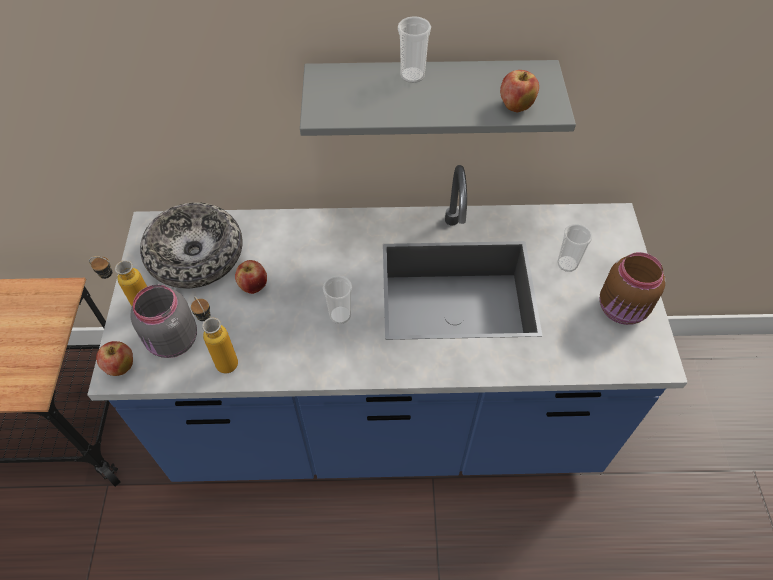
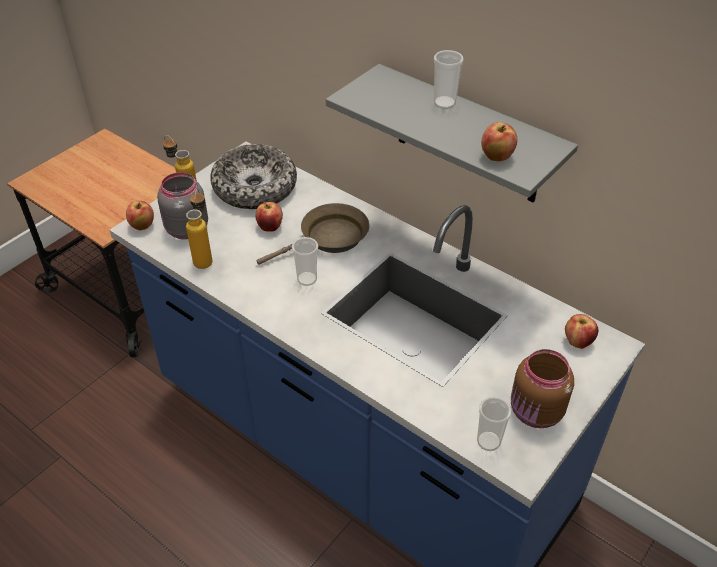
camera: 40 degrees right, 10 degrees down
(319, 263) = (329, 238): none -> brown frying pan
(567, 264) = (525, 352): cup -> cup (488, 441)
(591, 231) = (578, 342): none -> apple

